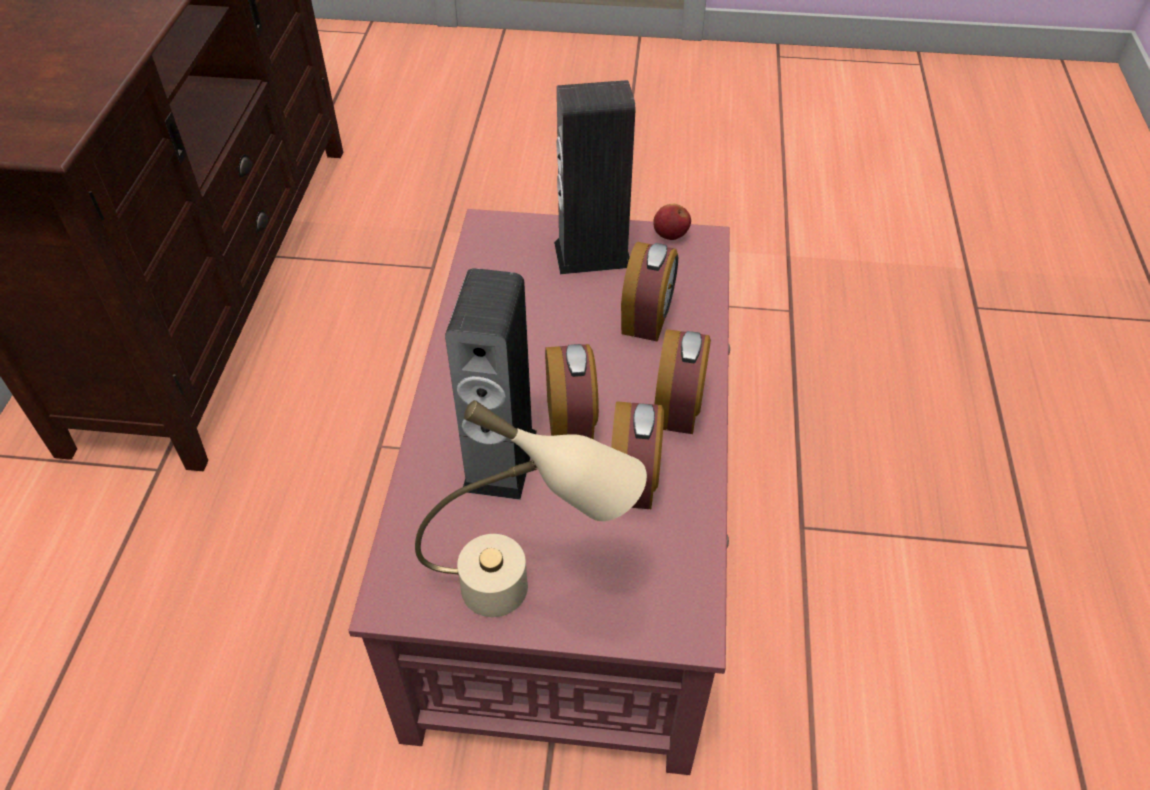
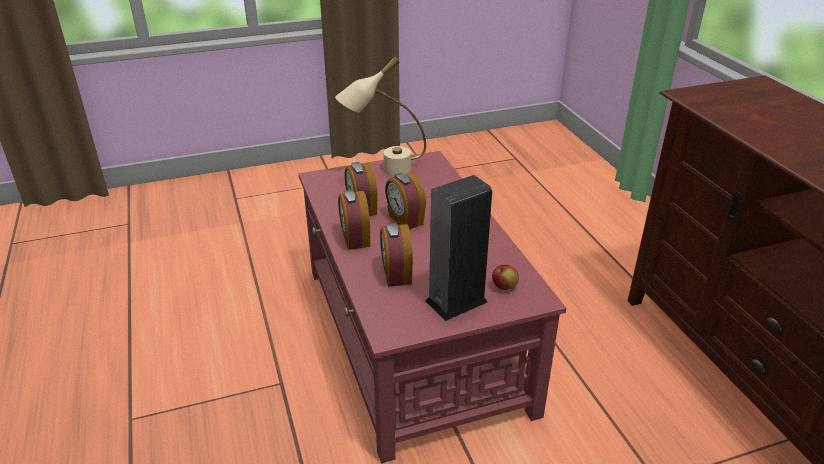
camera: 155 degrees right, 15 degrees down
(500, 460) = (426, 200): speaker -> none
(670, 235) = (413, 331): apple -> apple (504, 287)

